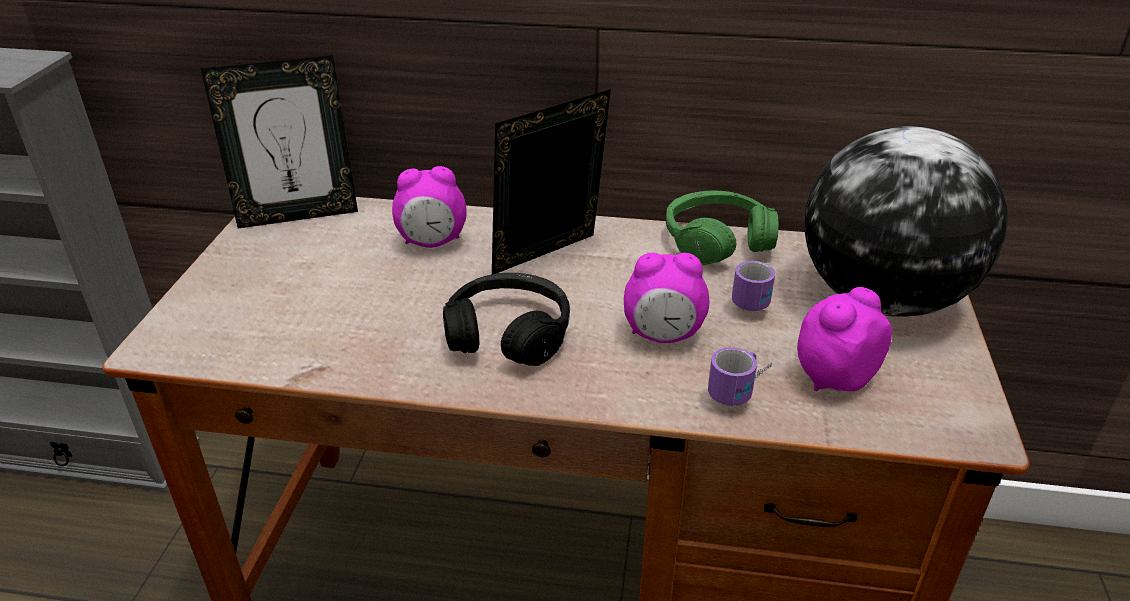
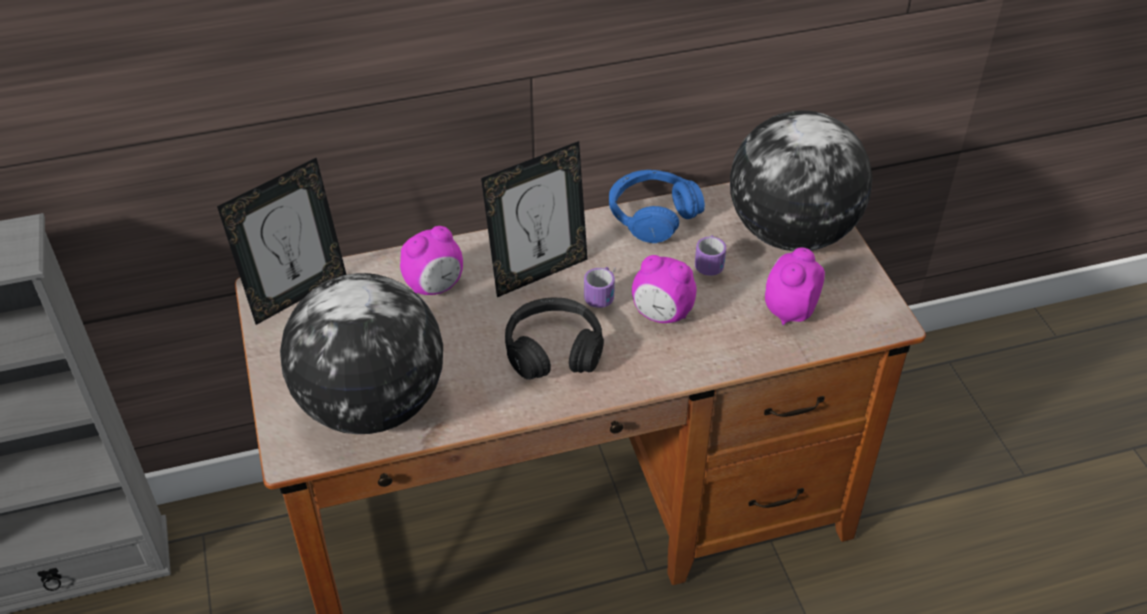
camera: 25 degrees left, 10 degrees up
(272, 327) = (370, 405): none -> globe
(550, 259) = (538, 272): picture frame -> picture frame turned 150 degrees counterclockwise
(663, 335) = (662, 314): alarm clock -> alarm clock turned 45 degrees clockwise
(717, 241) = (652, 215): green headphones -> blue headphones
(744, 390) = (738, 340): mug -> mug (605, 292)

